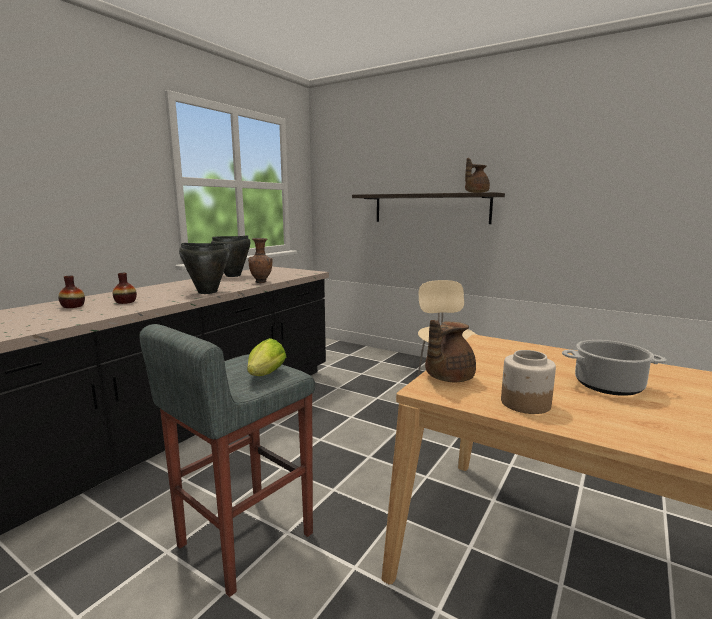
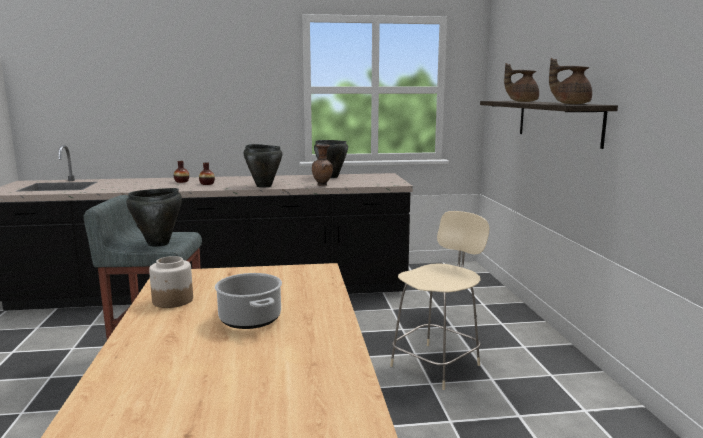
camera: 50 degrees right, 0 degrees up
(265, 376) = (159, 244): lettuce -> black cooking pot
(447, 378) = (200, 275): brown teapot -> brown teapot (522, 101)

